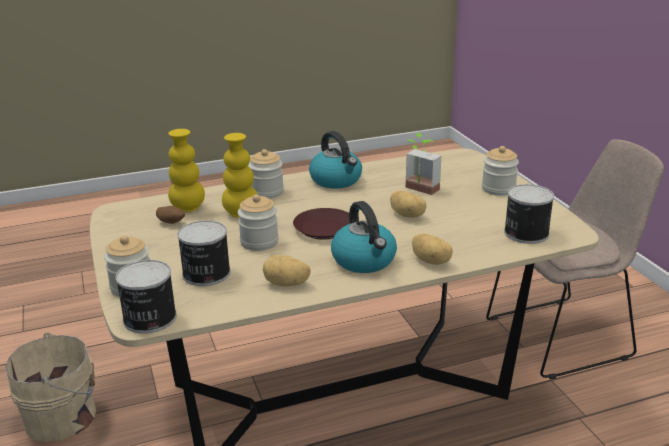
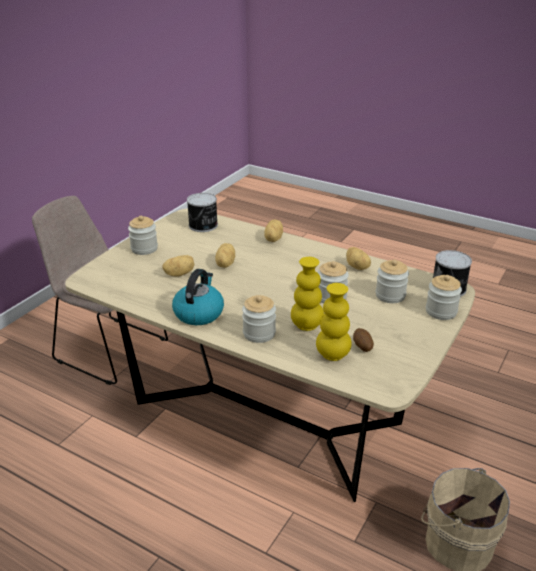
camera: 130 degrees left, 5 degrees up
(205, 274) = (390, 295): can -> jar
(324, 228) = (281, 284): brown plate -> none
(364, 261) = (300, 256): kettle -> none
(419, 190) = (179, 274): potted plant -> potato

